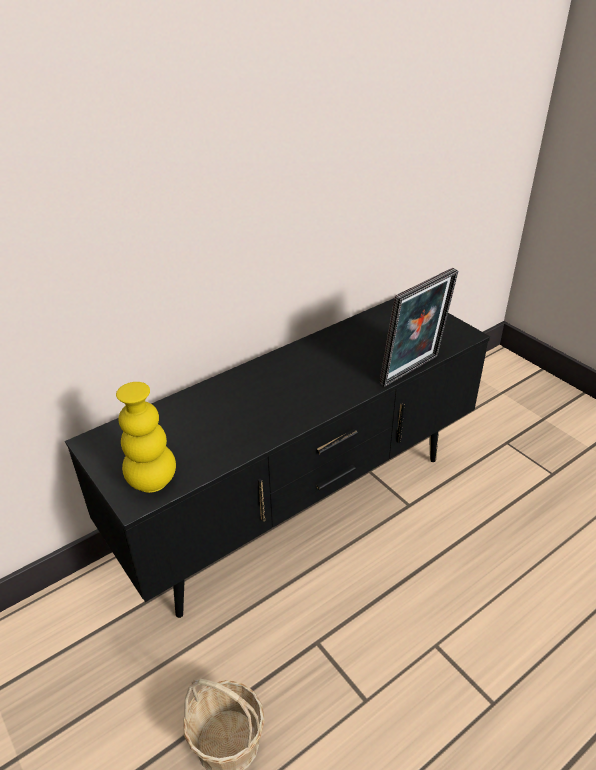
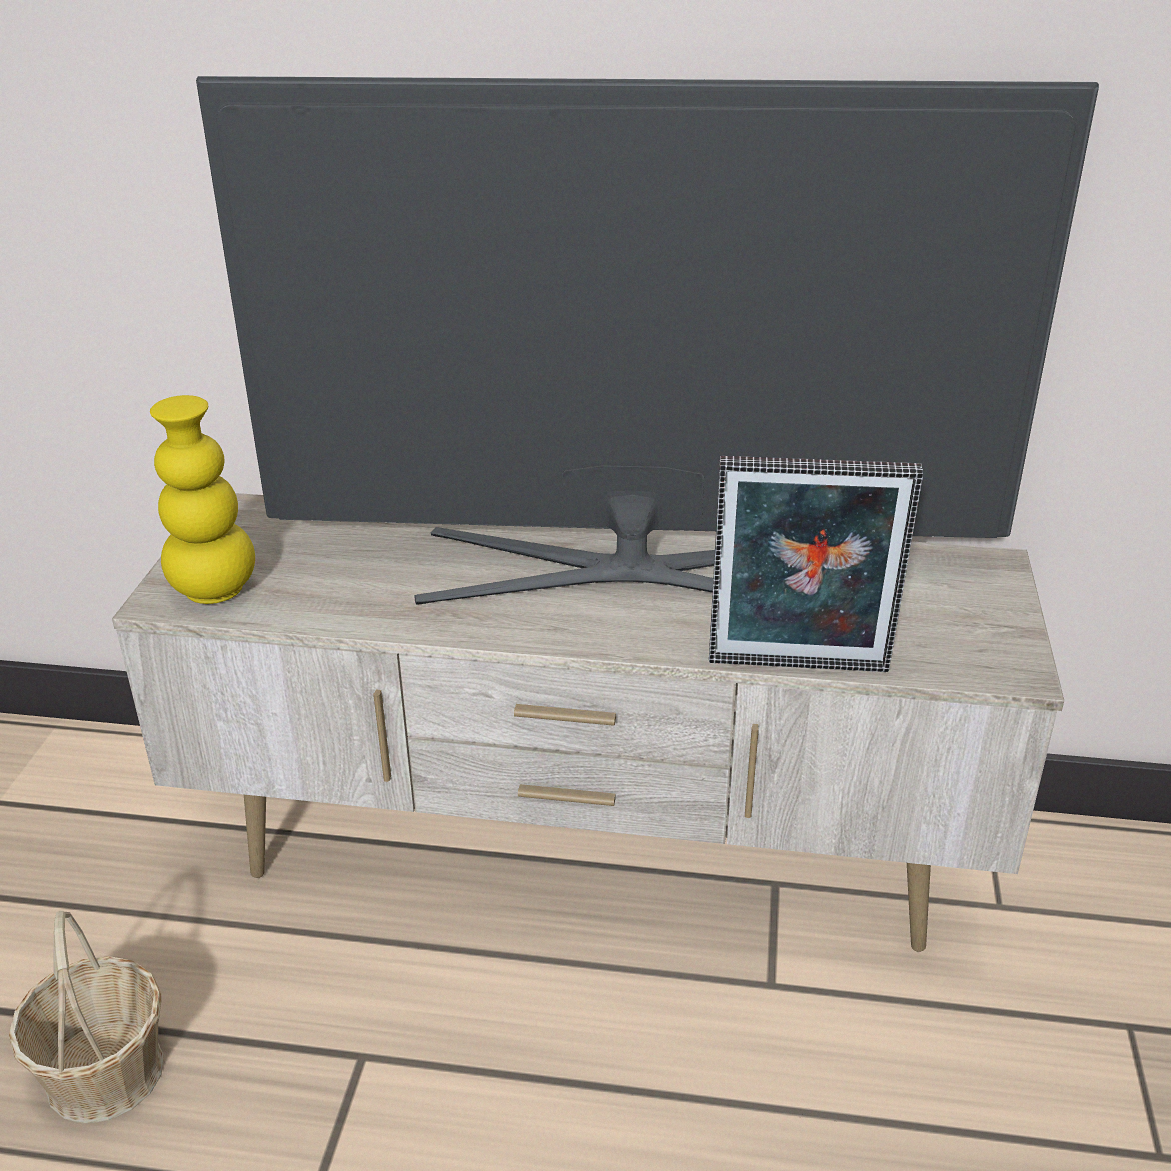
camera: 45 degrees right, 5 degrees down
(300, 509) = (587, 860): black tv stand -> beige tv stand
(306, 369) = (633, 570): none -> television

